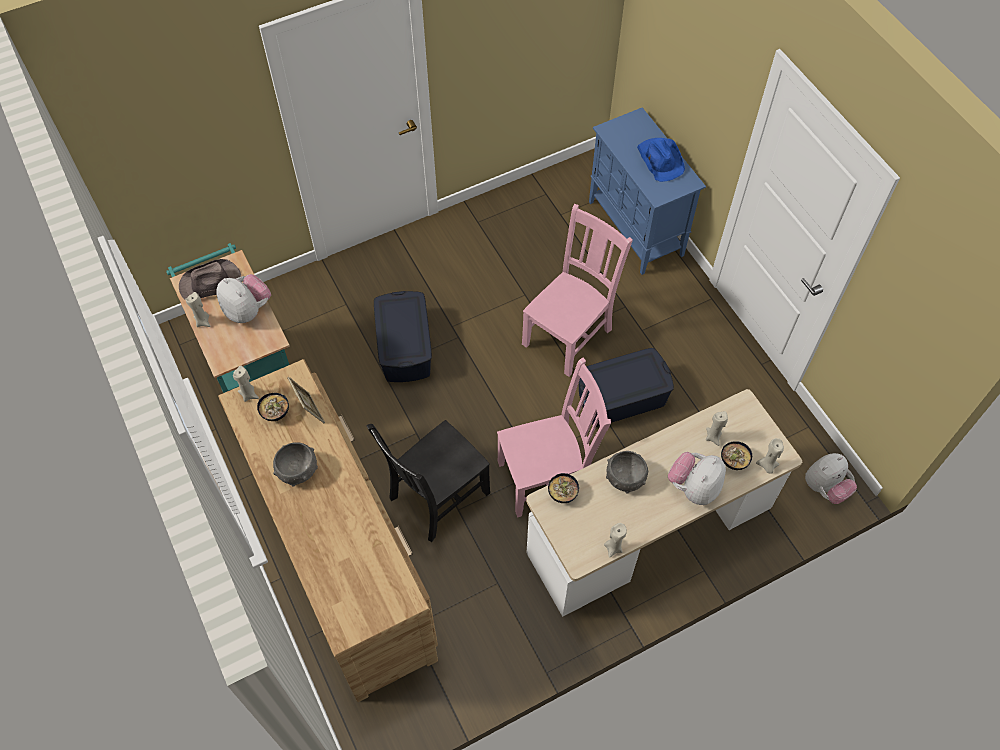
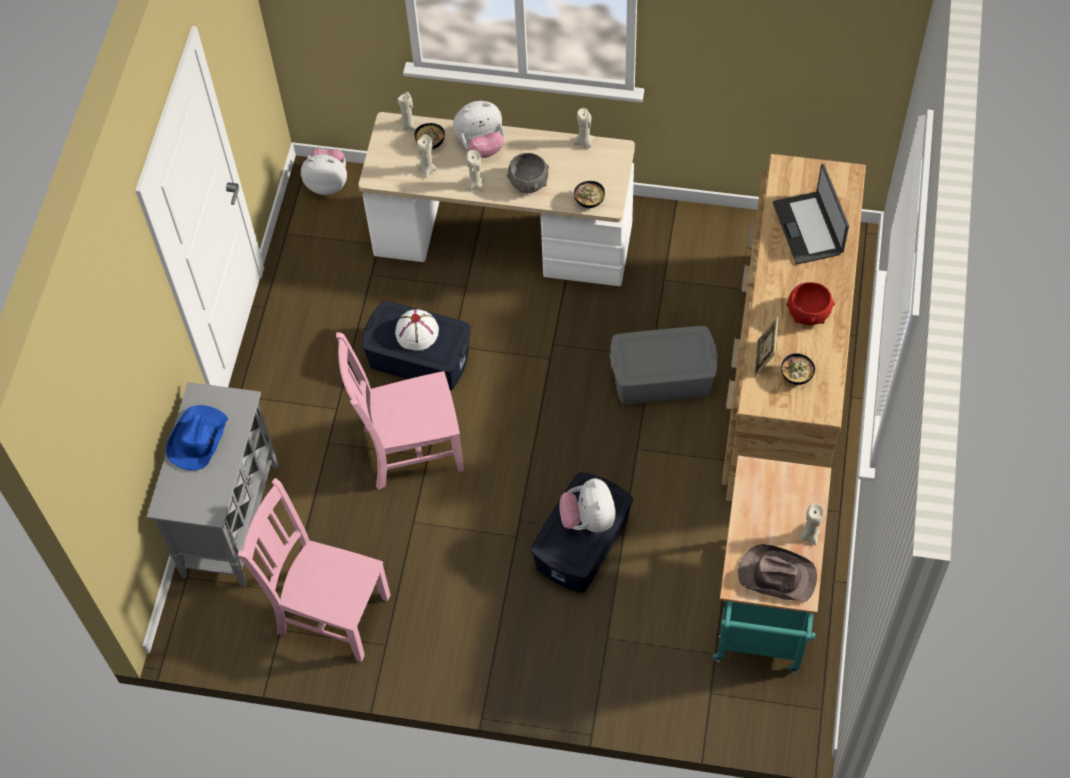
camera: 140 degrees left, 0 degrees up
(248, 310) = (756, 518): plush toy -> plush toy (588, 519)
(249, 394) = (810, 409): beige candle -> beige candle (475, 185)
(297, 471) = (808, 313): grey bowl -> red bowl
(345, 551) = (808, 228): none -> laptop
(436, 497) = (662, 378): black chair -> grey storage box
(547, 477) = (550, 334): pink chair -> pink chair (330, 612)
(626, 381) = (417, 332): none -> white hat
(636, 229) = (231, 518): blue cabinet -> grey cabinet

